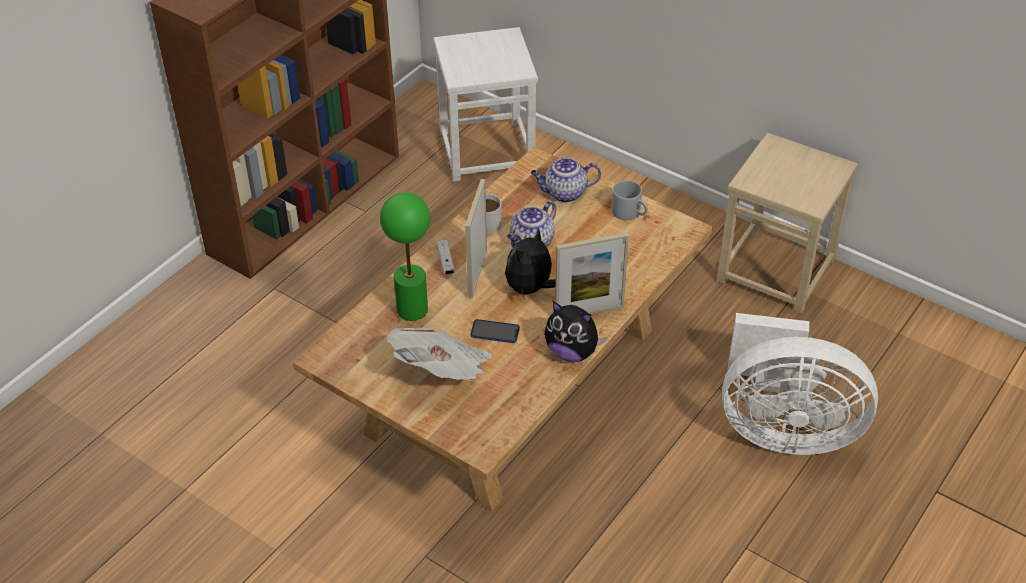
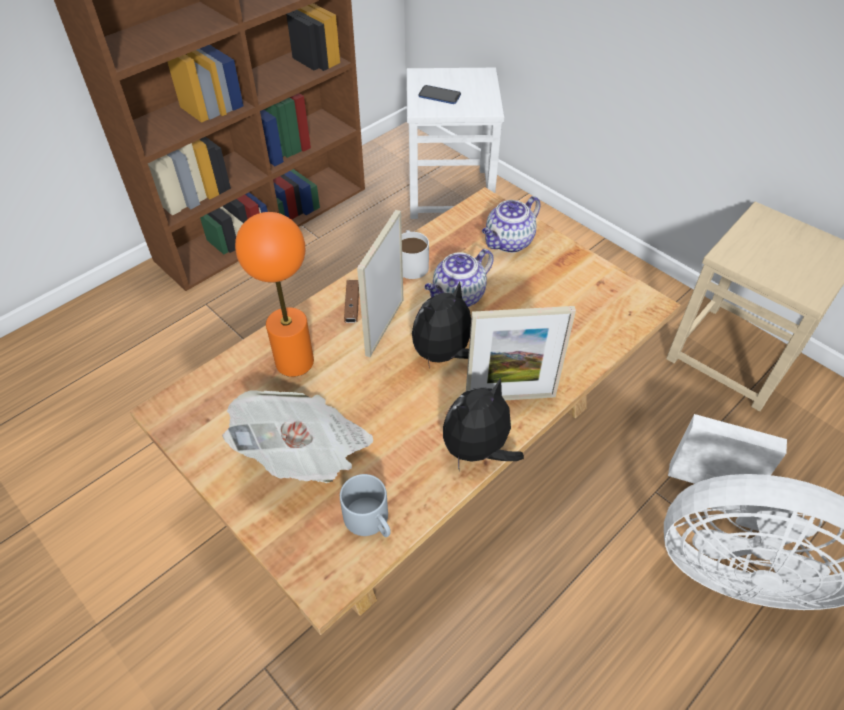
camera: 10 degrees right, 5 degrees up
(412, 309) = (295, 361): green table lamp -> orange table lamp
(446, 261) = (352, 306): white game controller -> brown game controller
(495, 332) = (386, 407): phone -> phone (439, 96)
(564, 193) = (508, 242): teapot -> teapot turned 45 degrees counterclockwise
(572, 352) = (477, 451): plush toy -> plush toy turned 105 degrees clockwise
(630, 213) = (582, 275): grey mug -> grey mug (371, 521)

